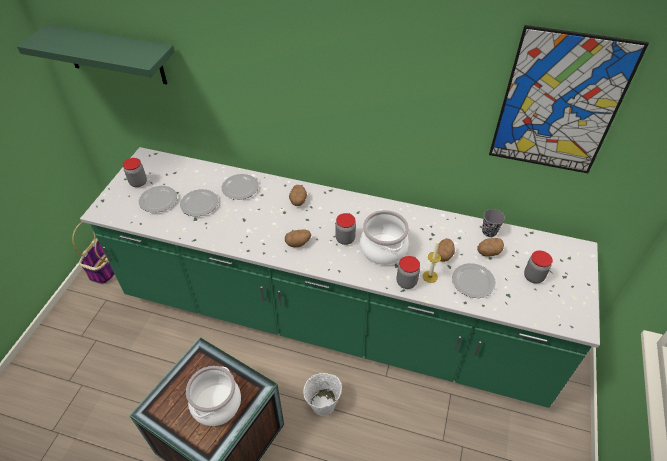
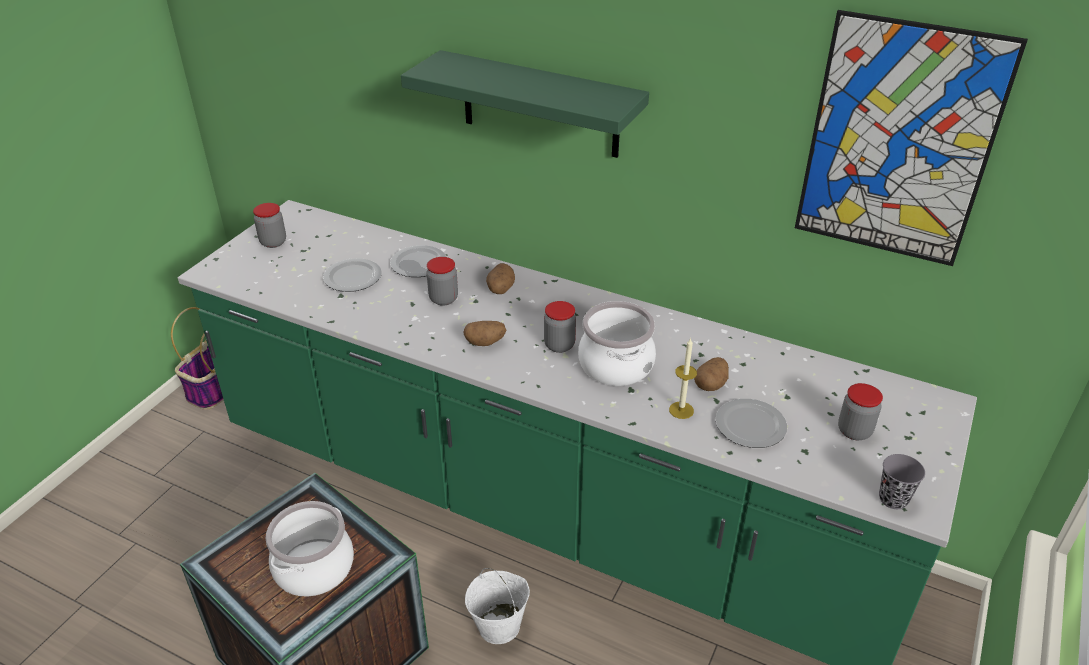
camera: 10 degrees right, 10 degrees down
(114, 55) = (268, 54): green shelf -> green shelf (540, 105)
(157, 200) = (294, 266): plate -> none
(406, 282) = (641, 413): jar -> jar (443, 299)
(488, 252) = (786, 389): potato -> none
(489, 232) = (794, 361): grey cup -> grey cup (893, 499)

